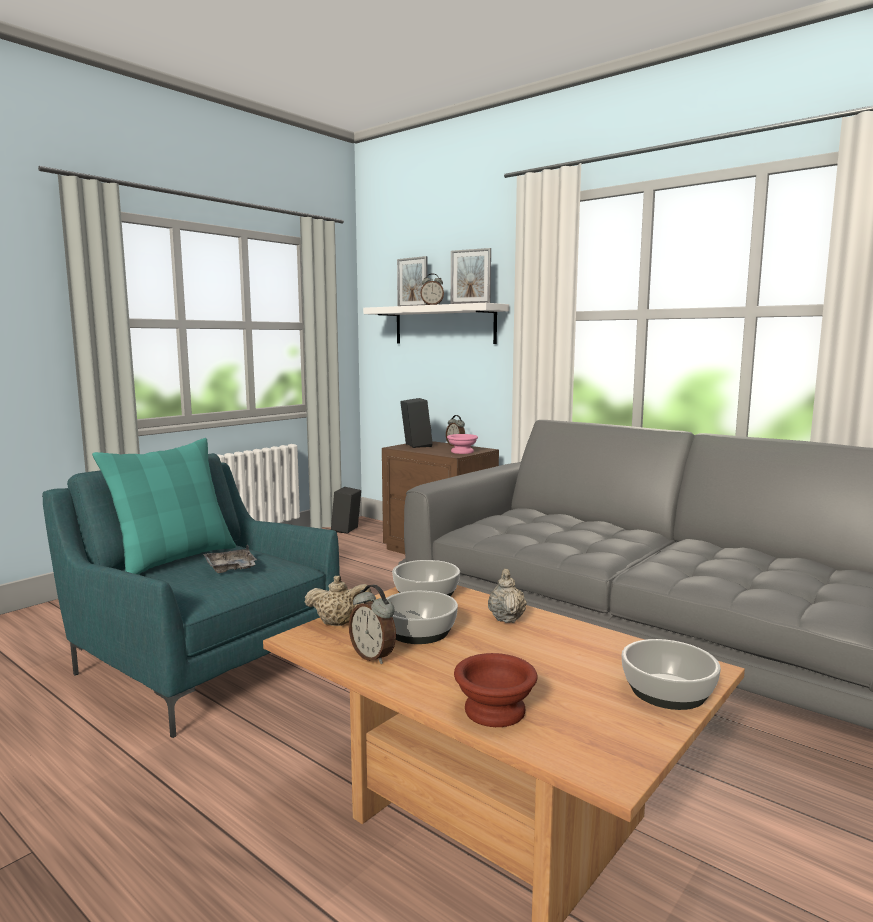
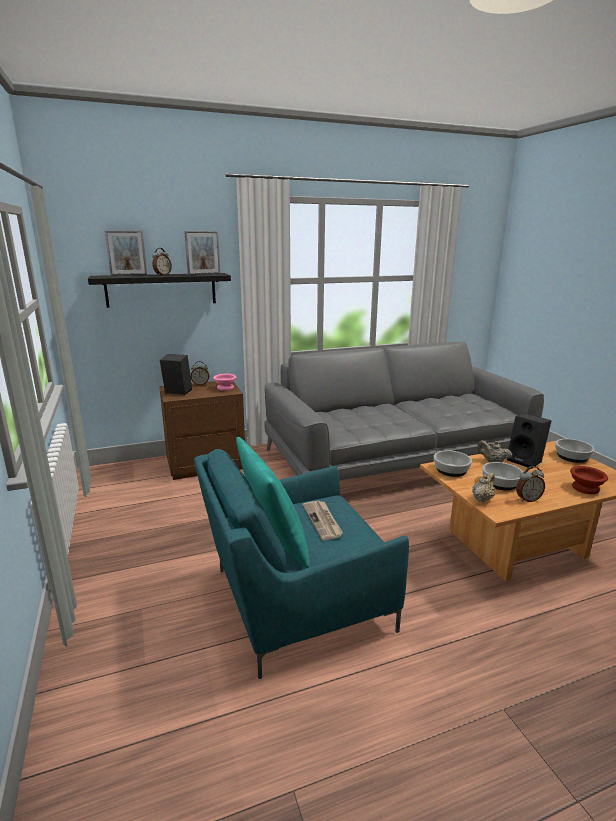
camera: 60 degrees left, 10 degrees up
(231, 569) = (323, 521): grey tray -> newspaper
(347, 530) = (102, 482): black speaker -> black speaker (525, 461)
(444, 325) = (161, 289): white shelf -> black shelf

